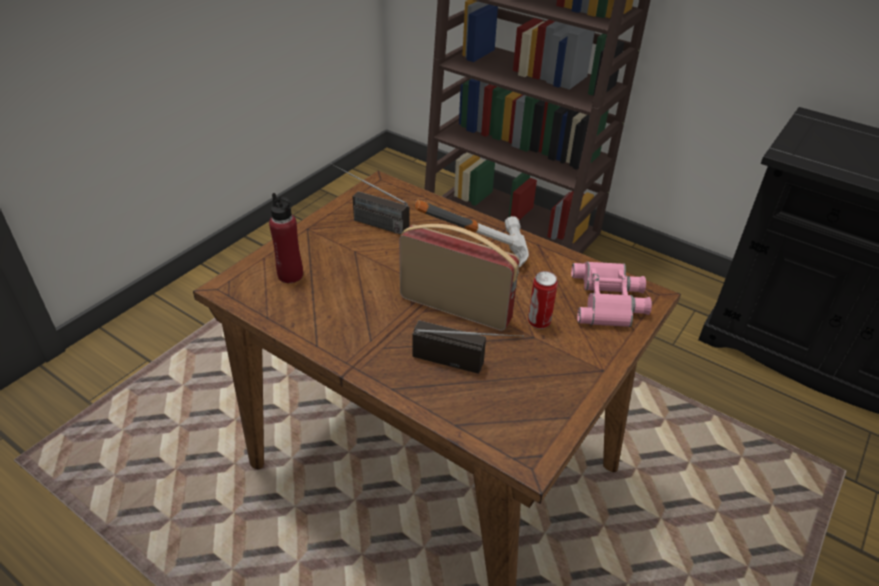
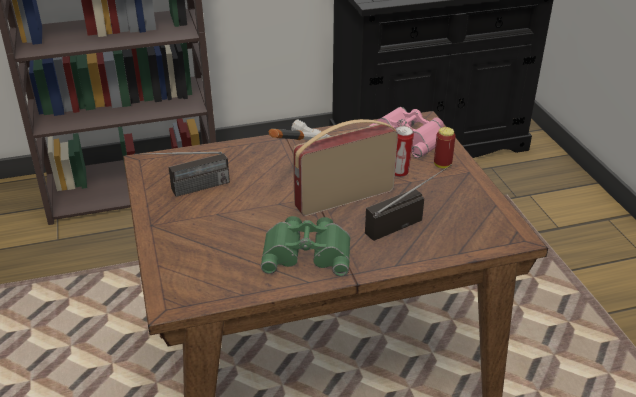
camera: 50 degrees left, 5 degrees down
(290, 275) = (203, 260): red bottle -> none
(356, 324) = (307, 252): none -> green binoculars
(590, 345) = (442, 165): none -> can

